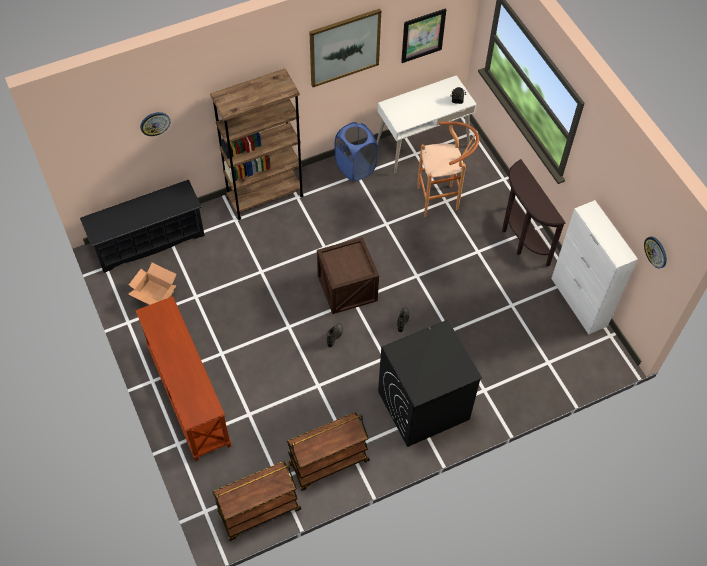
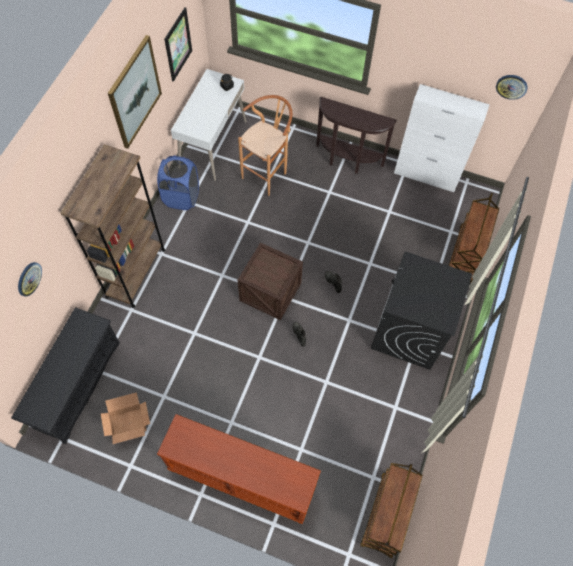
camera: 45 degrees left, 5 degrees up
(328, 463) = (393, 432): brown cart -> brown cart (465, 255)

